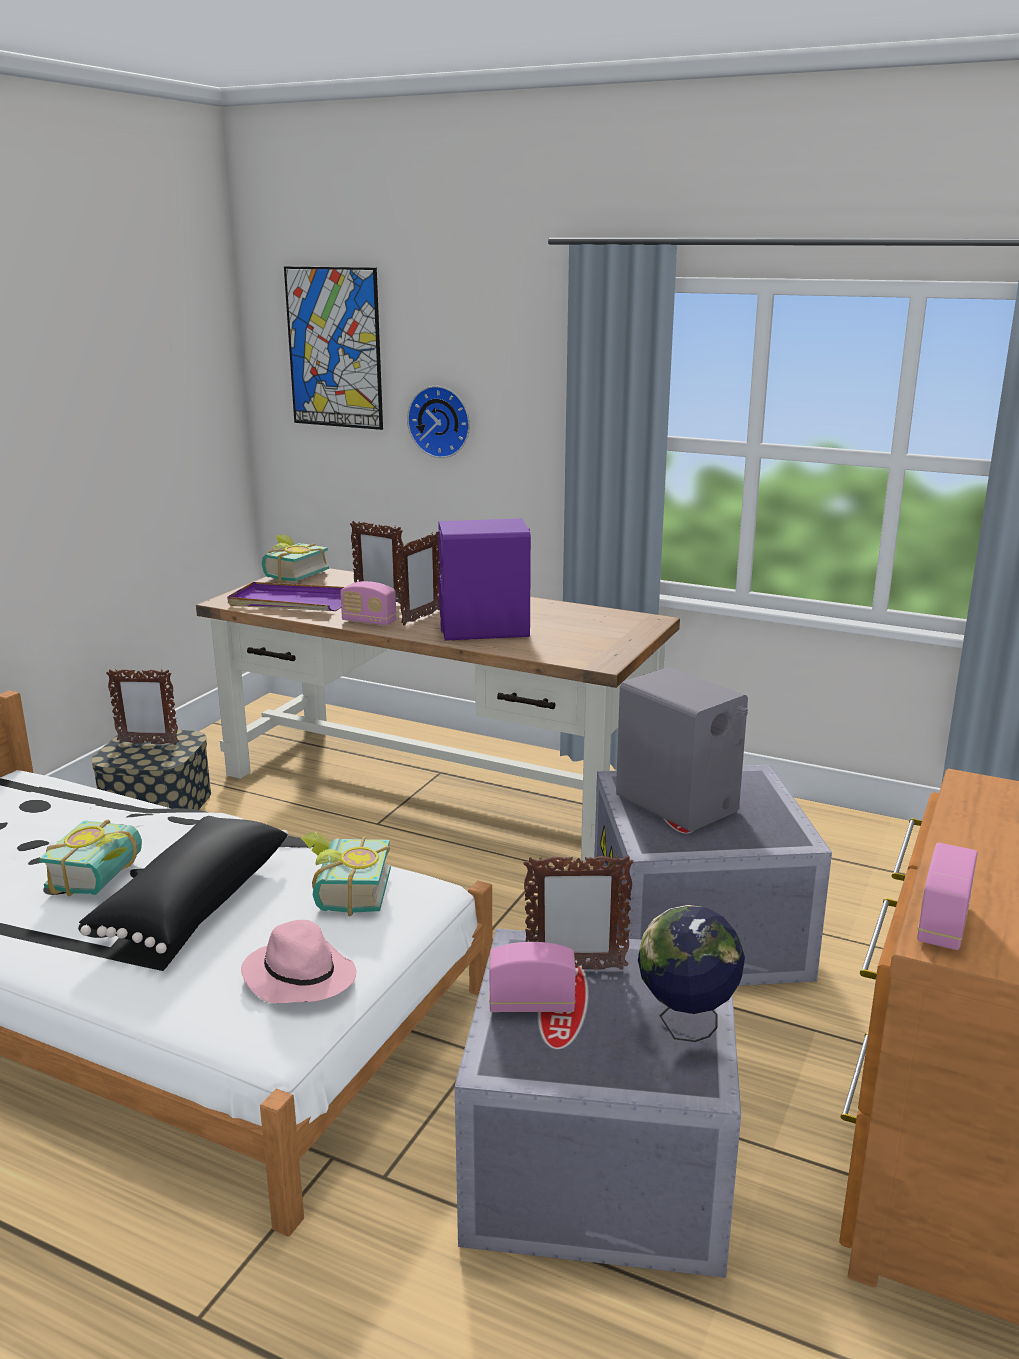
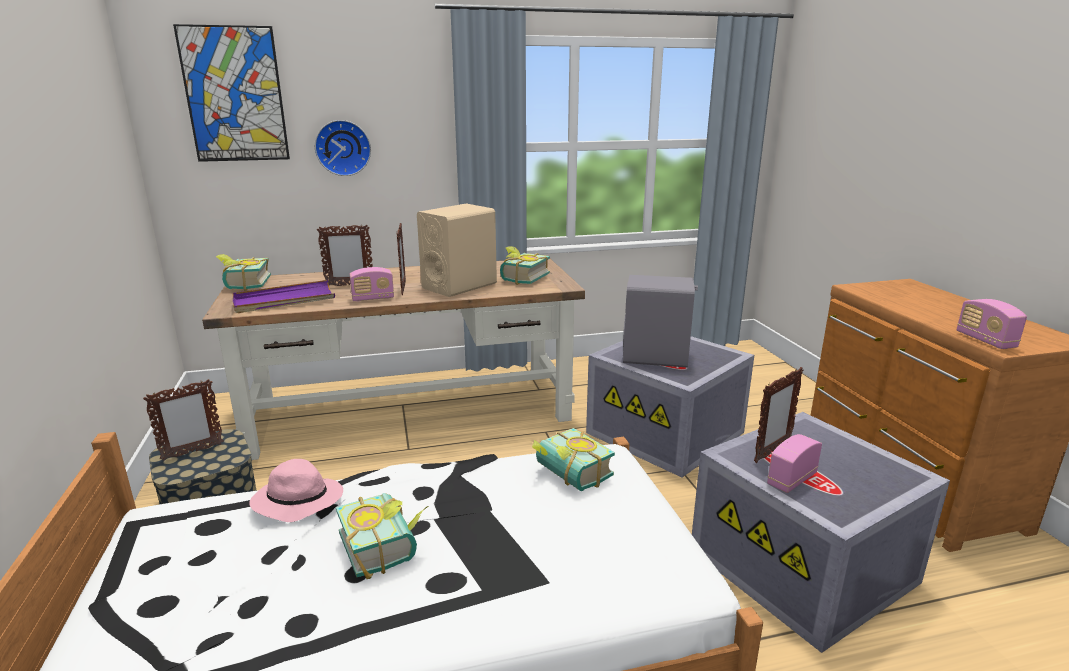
camera: 40 degrees left, 0 degrees up
(192, 902) = (483, 530): black pillow -> none
(298, 977) = (637, 536): pink hat -> pink hat (296, 501)
(485, 629) = (459, 286): purple speaker -> beige speaker
(574, 638) = (521, 278): none -> book
(686, 1026) = (860, 454): globe -> none

